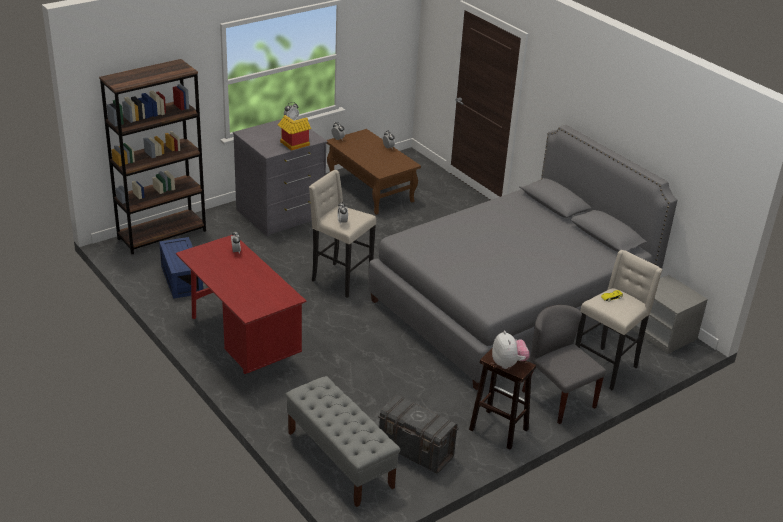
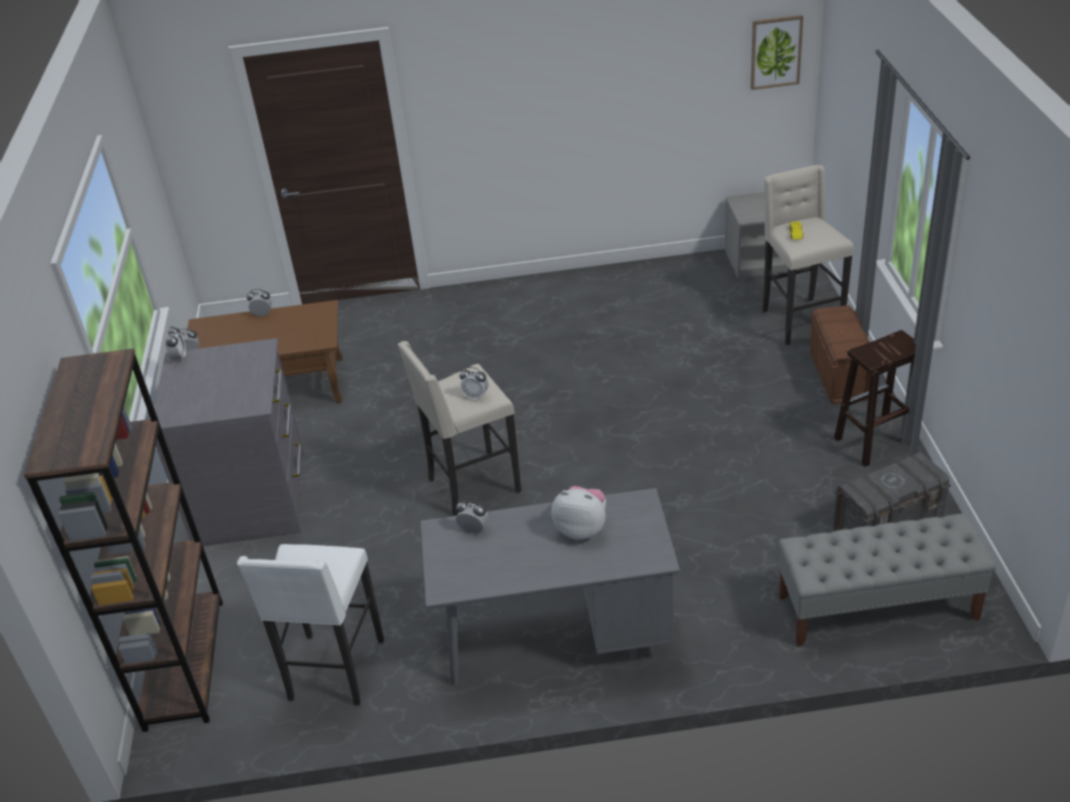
camera: 55 degrees left, 5 degrees up
(180, 279) = (334, 672): blue storage box -> white stool
(241, 342) = (555, 641): red desk -> grey desk
(293, 145) = (257, 374): toy house -> none
(508, 364) = (890, 350): plush toy -> plush toy (582, 529)
(511, 305) = (635, 350): grey bed -> none
(558, 399) = (839, 375): grey chair -> brown storage box
(723, 189) = (775, 52): none -> picture

